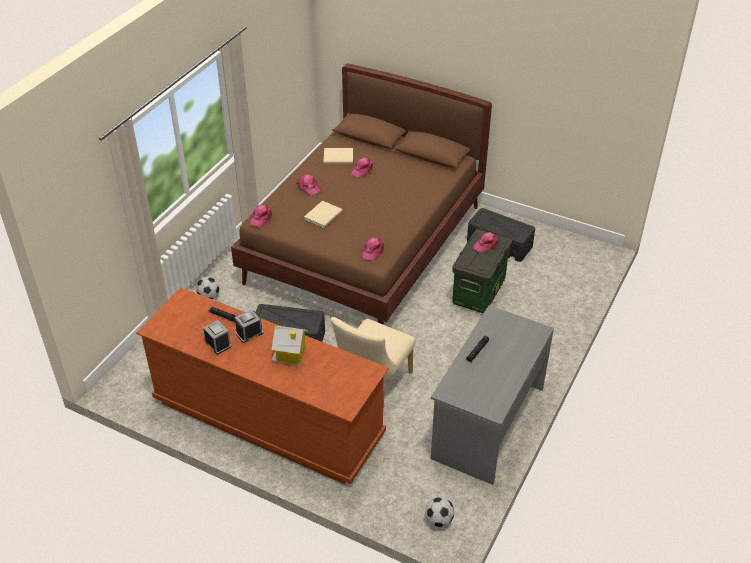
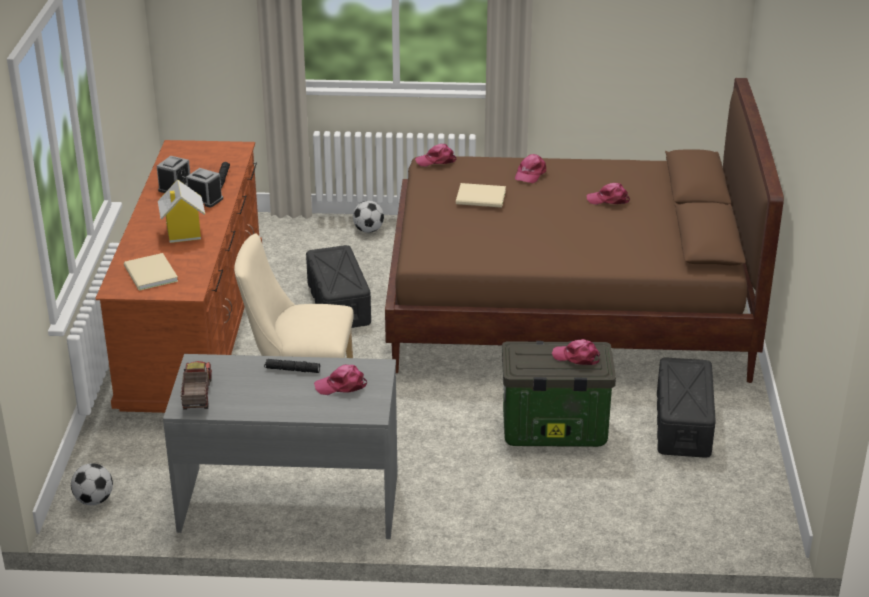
camera: 65 degrees right, 10 degrees down
(339, 157) = (619, 177): beige book -> beige book (150, 275)
(372, 251) = (440, 249): pink cap -> pink cap (341, 385)
(483, 402) = (196, 395): none -> toy truck

